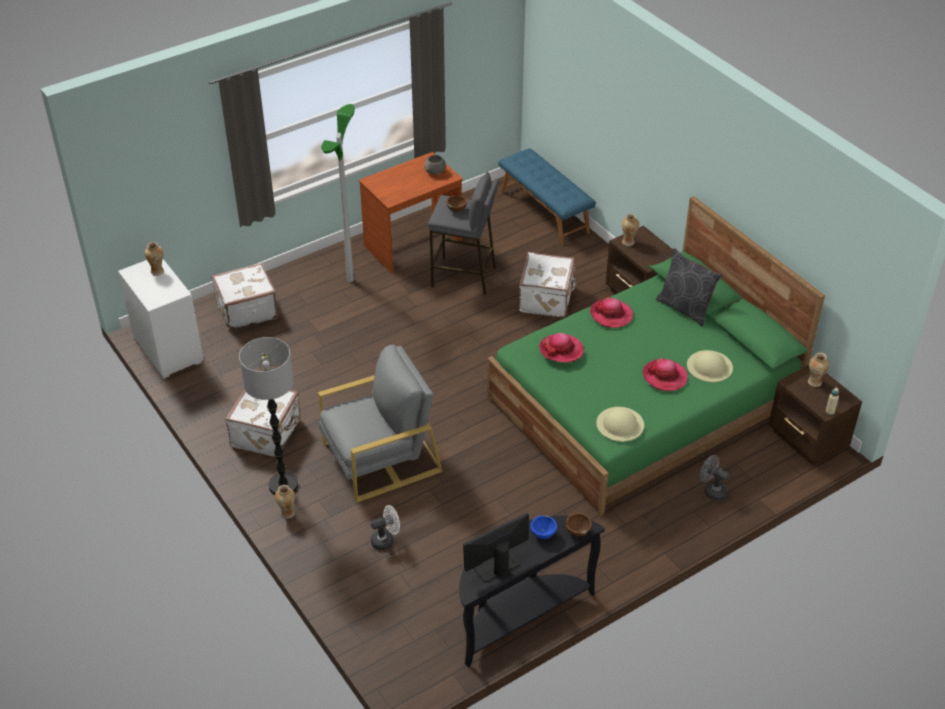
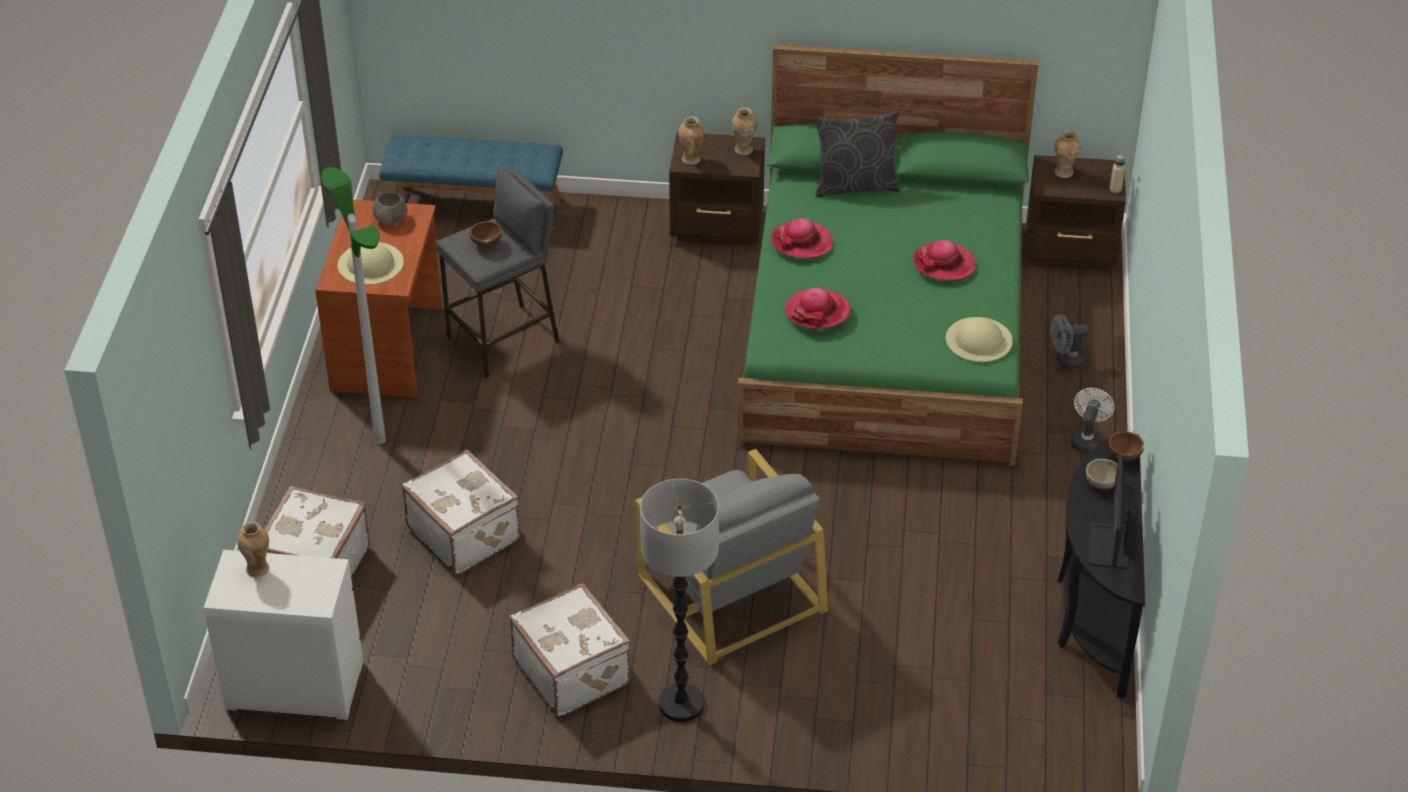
camera: 50 degrees left, 0 degrees up
(287, 513) = (733, 726): vase -> vase (743, 150)
(380, 457) = (730, 590): grey armchair -> grey armchair turned 135 degrees clockwise
(386, 540) = (870, 660): white fan -> white fan (1087, 439)
(543, 534) = (1101, 484): blue bowl -> beige bowl
(547, 299) = (630, 298): white suitcase -> white suitcase (465, 533)
(709, 366) = (964, 224): beige hat -> beige hat (370, 263)

